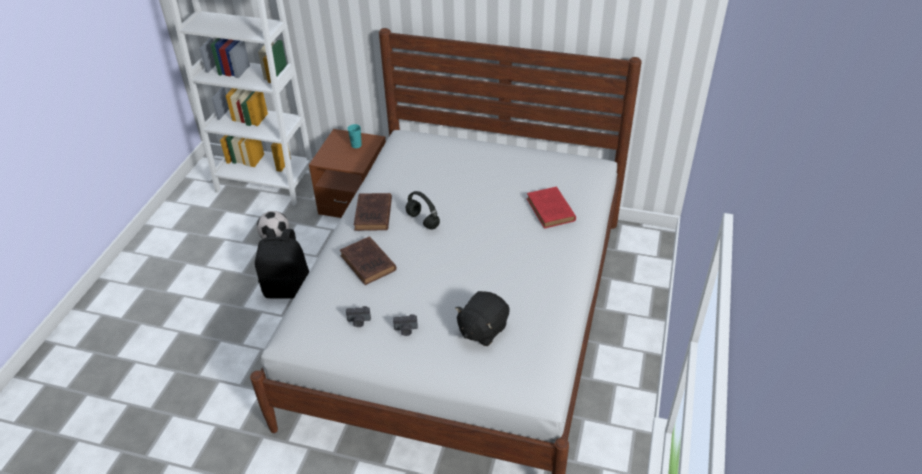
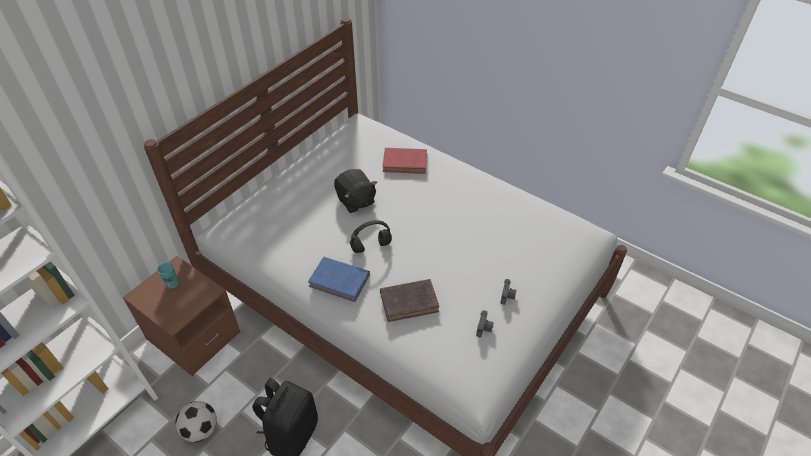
camera: 70 degrees left, 5 degrees up
(373, 215) = (341, 281): brown book -> blue book
(482, 329) = (525, 246): black plush toy -> black plush toy (355, 201)

